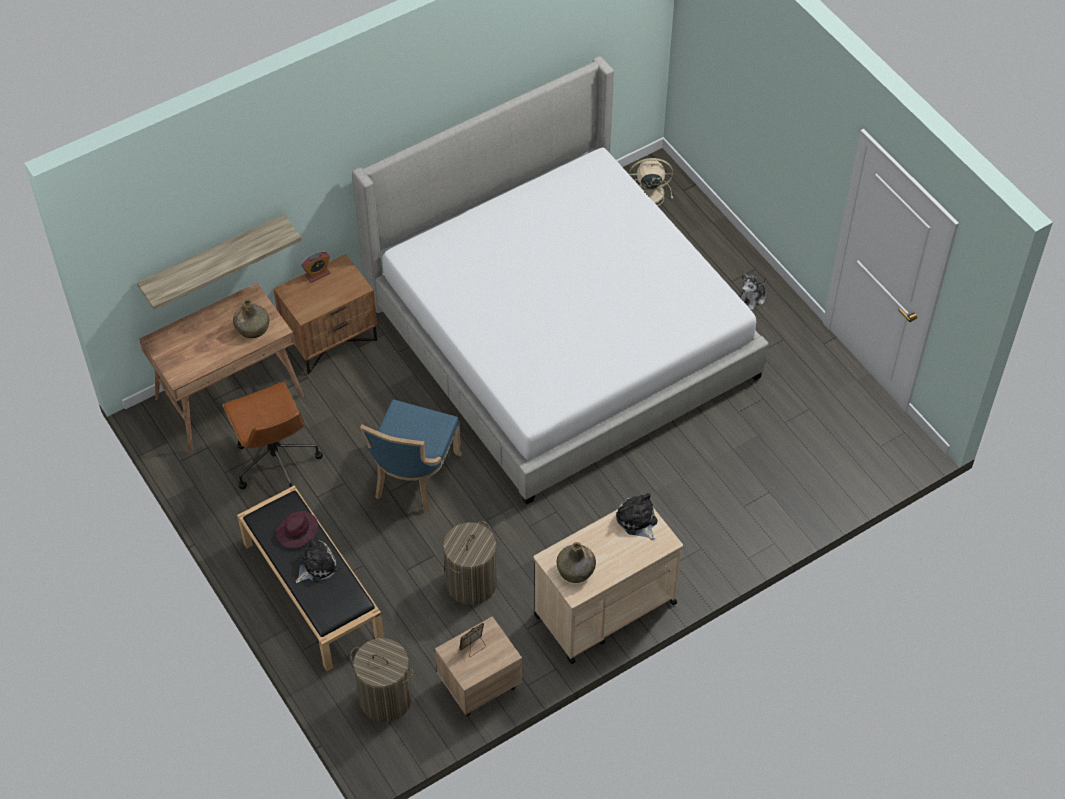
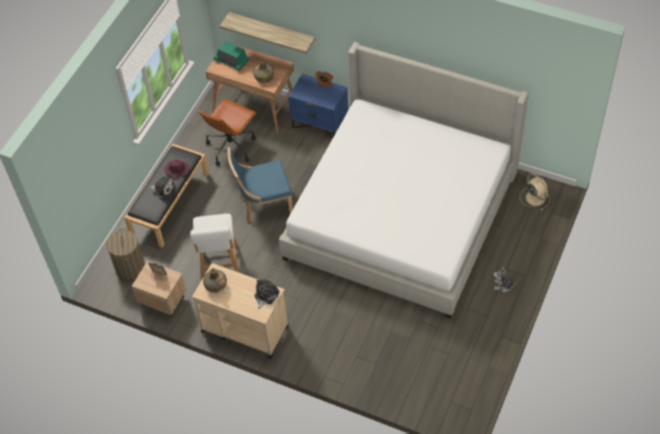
camera: 60 degrees right, 0 degrees up
(184, 349) = (231, 61): none -> radio
(330, 339) = (320, 124): brown nightstand -> blue nightstand
(471, 583) = (219, 264): laundry basket -> white chair

